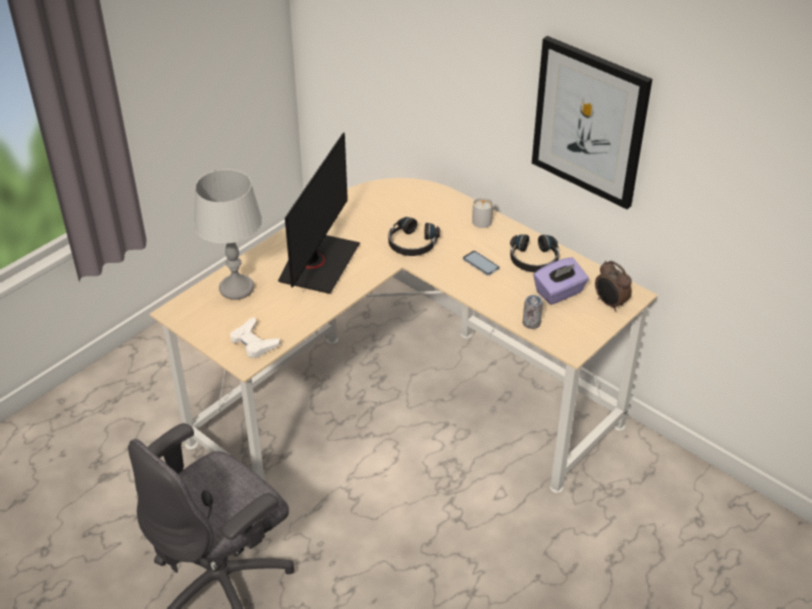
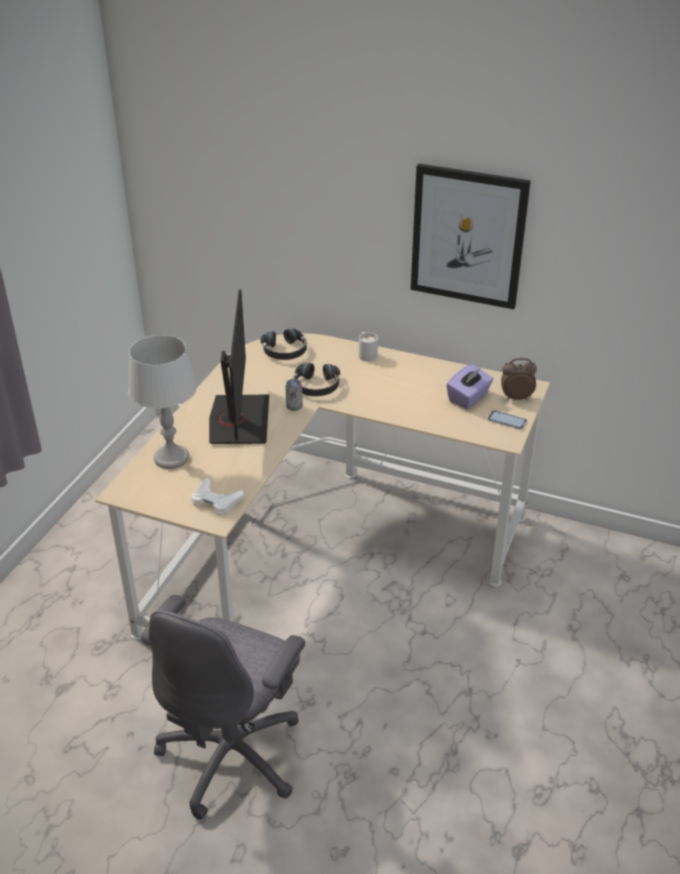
camera: 20 degrees left, 5 degrees down
(481, 264) = (387, 390): phone -> phone (507, 421)
(531, 323) = (460, 427): can -> can (294, 406)
(534, 259) = (431, 377): black headphones -> black headphones (285, 351)
(610, 304) = (516, 397): alarm clock -> alarm clock turned 150 degrees clockwise

